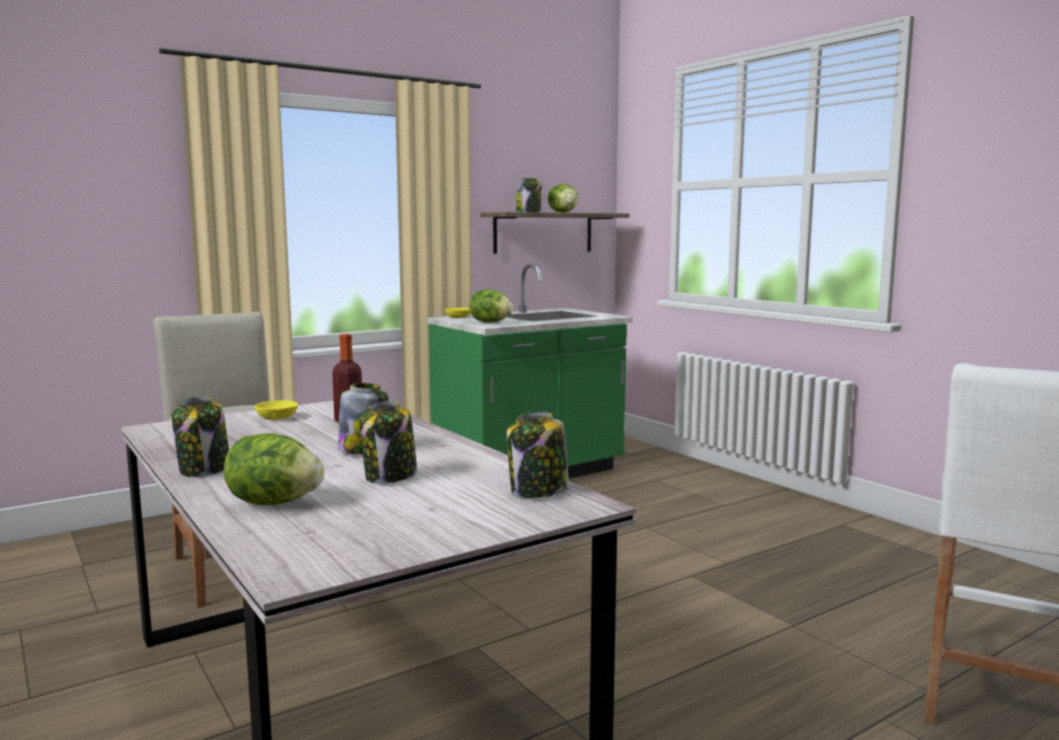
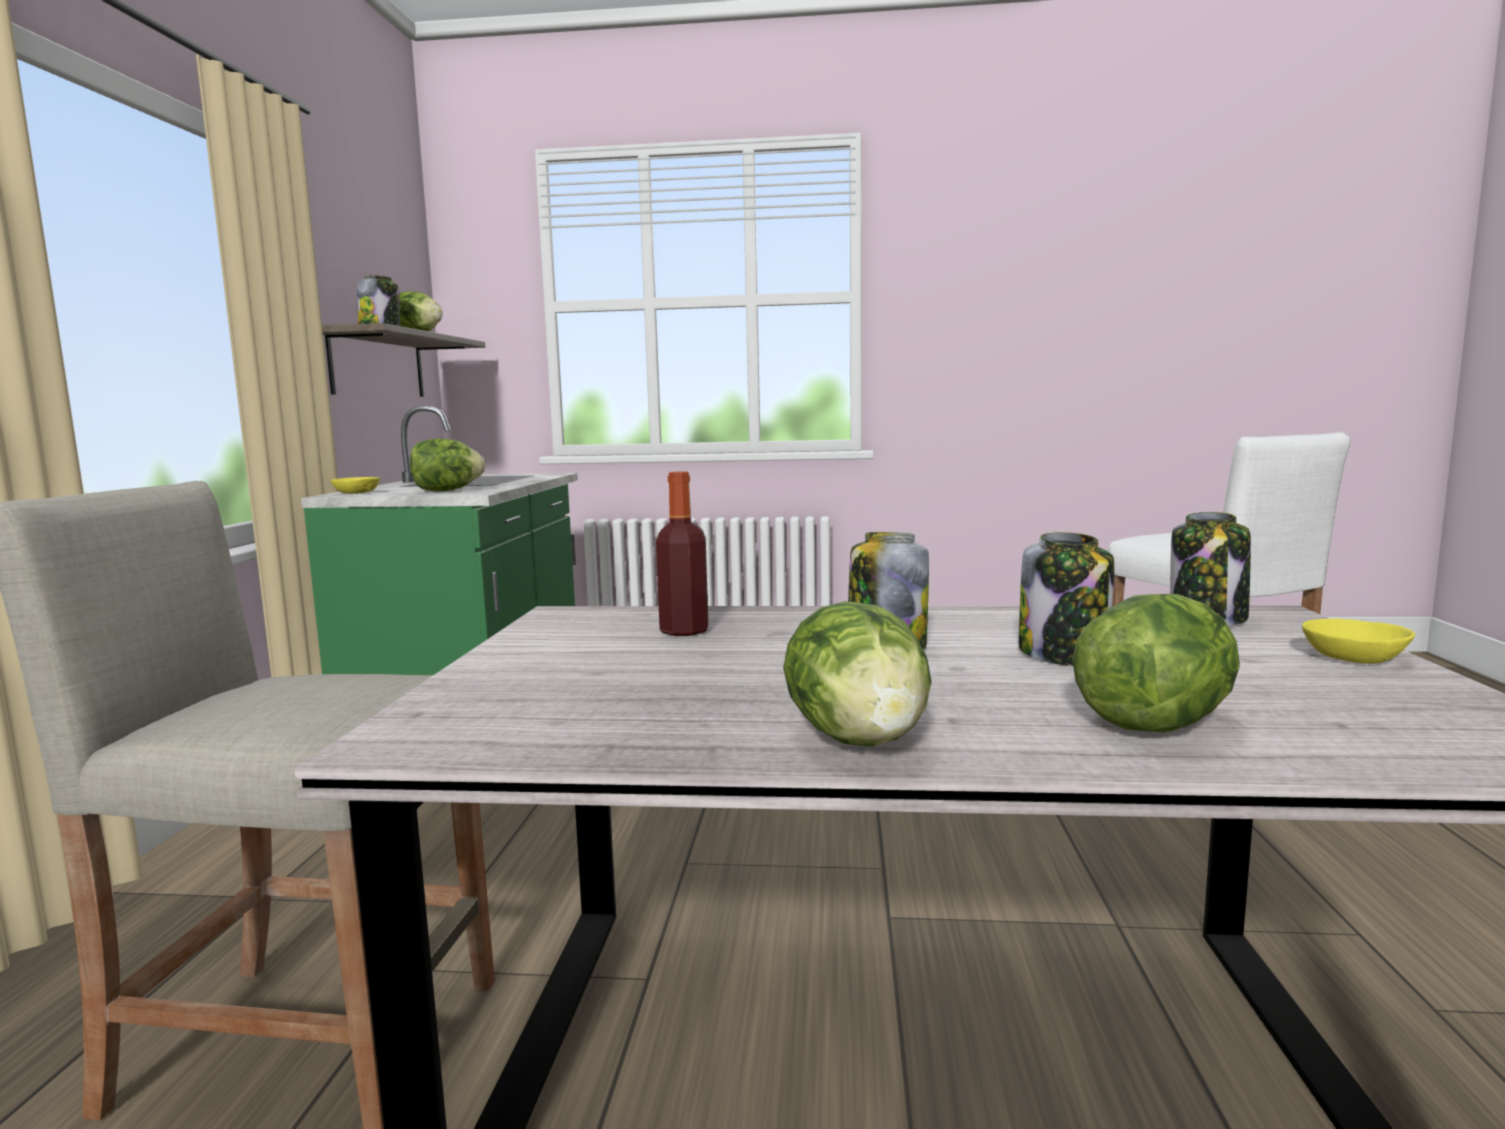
camera: 50 degrees left, 0 degrees up
(204, 470) = (859, 740): jar -> lettuce
(278, 417) = (558, 657): yellow bowl -> yellow bowl (1354, 657)

